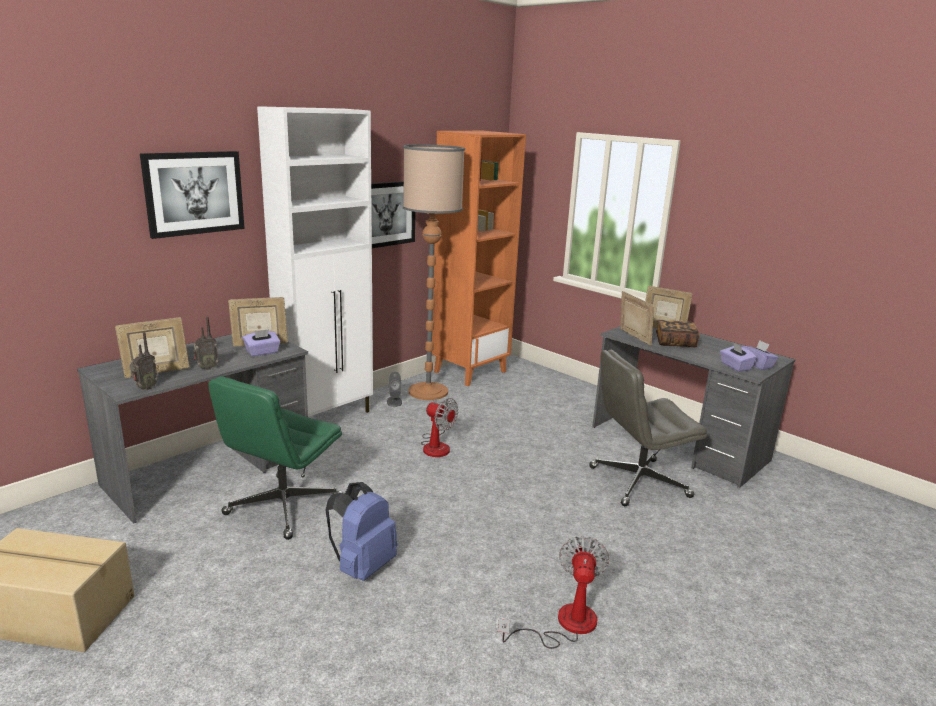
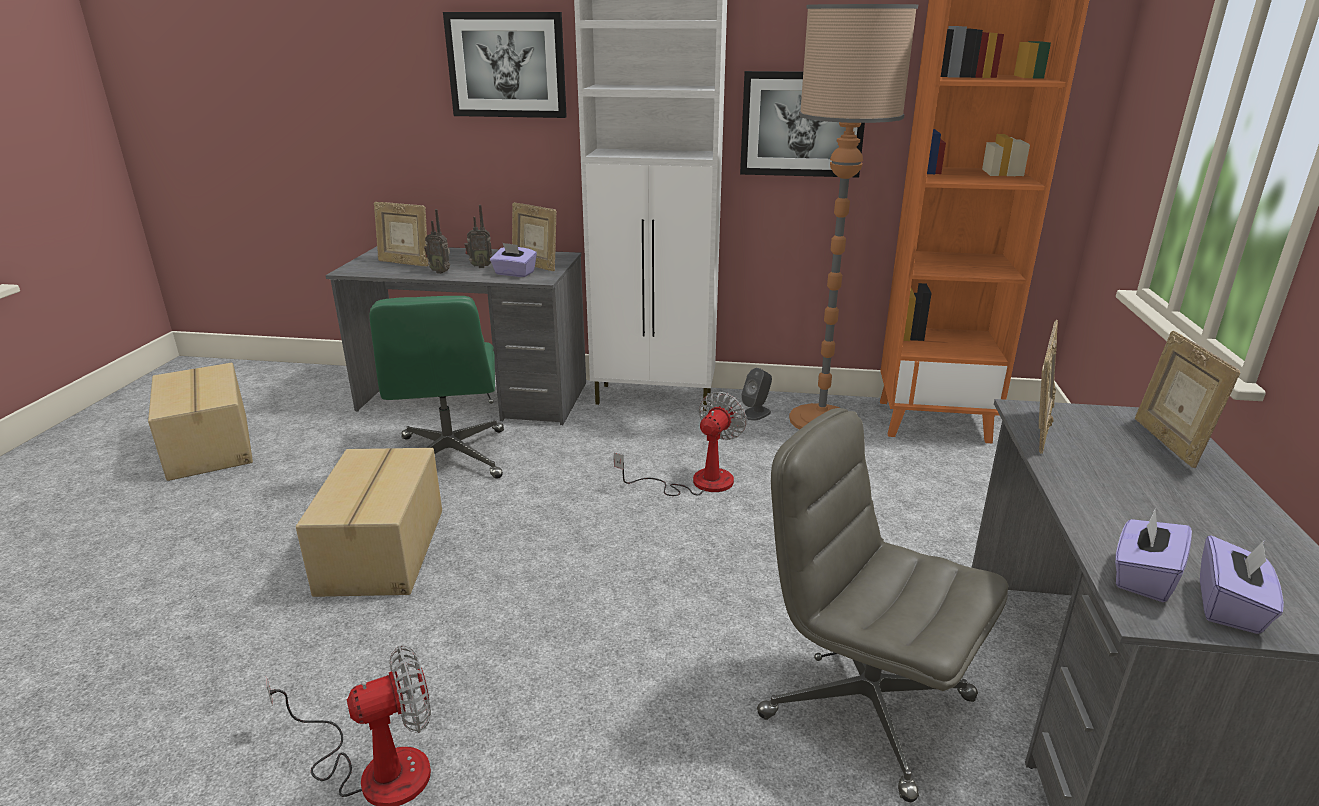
camera: 55 degrees right, 5 degrees up
(144, 388) = (363, 272): radio -> radio (480, 266)
(283, 507) = (450, 458): green office chair -> green office chair turned 90 degrees counterclockwise
(362, 566) = (384, 550): blue backpack -> cardboard box
(436, 445) = (697, 482): fan -> fan turned 150 degrees counterclockwise
(675, 342) = (1121, 473): book -> none

